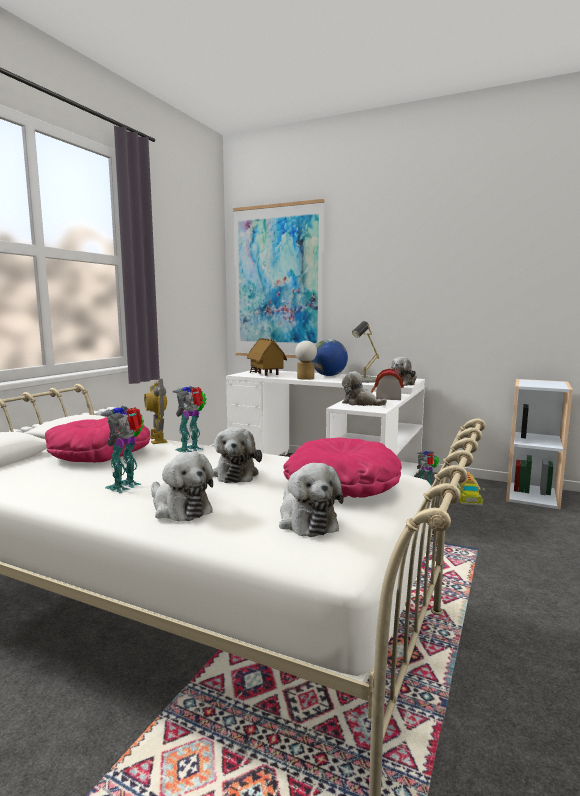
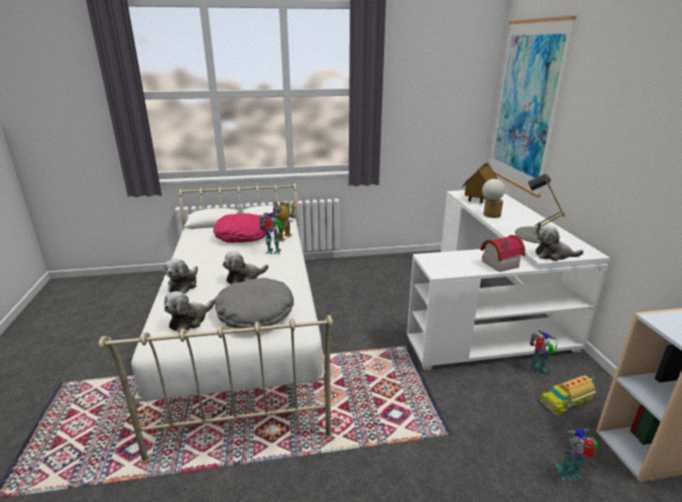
camera: 55 degrees right, 15 degrees up
(126, 486) = (201, 262): toy robot -> toy robot (570, 474)
(329, 375) = (525, 218): globe -> none
(344, 485) = (255, 314): pink pillow -> grey pillow
(360, 403) = (451, 260): plush toy -> none

